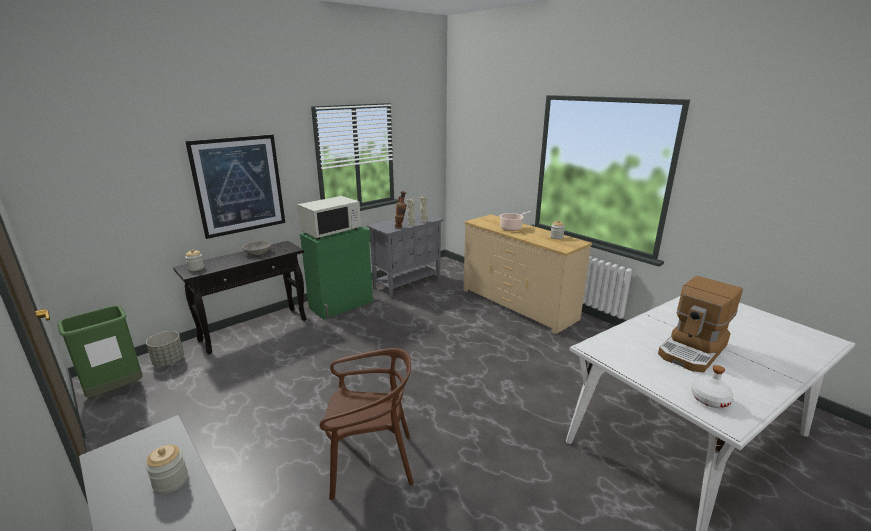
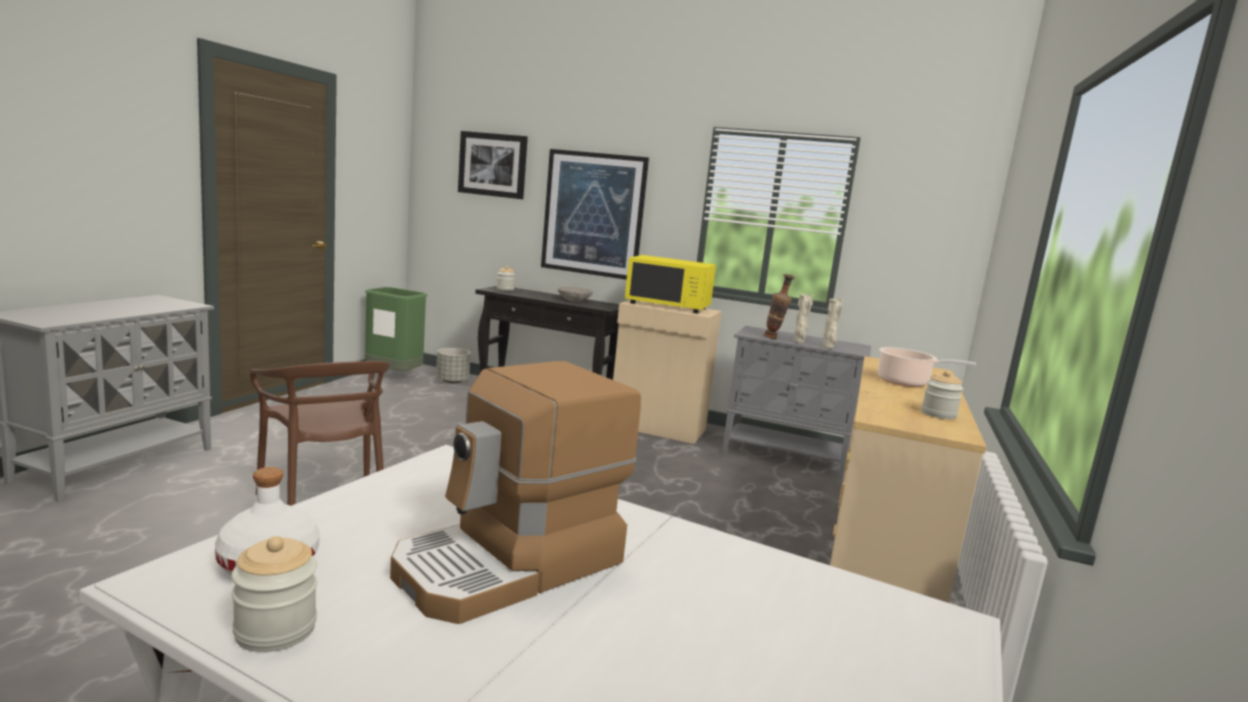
camera: 60 degrees right, 10 degrees down
(123, 166) = (492, 165): none -> picture
(171, 481) = (113, 311): jar -> jar (275, 630)
(331, 231) = (668, 305): white microwave -> yellow microwave
(342, 305) = (657, 428): green cabinet -> beige cabinet
(693, 350) = (511, 565): coffee machine -> coffee machine turned 60 degrees counterclockwise

